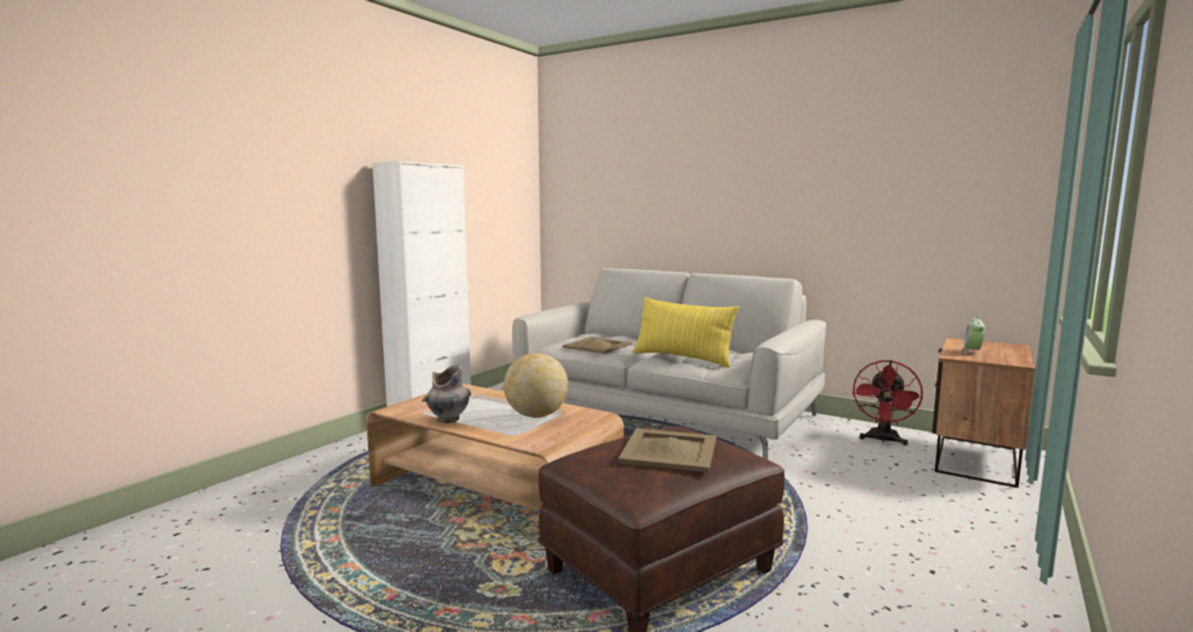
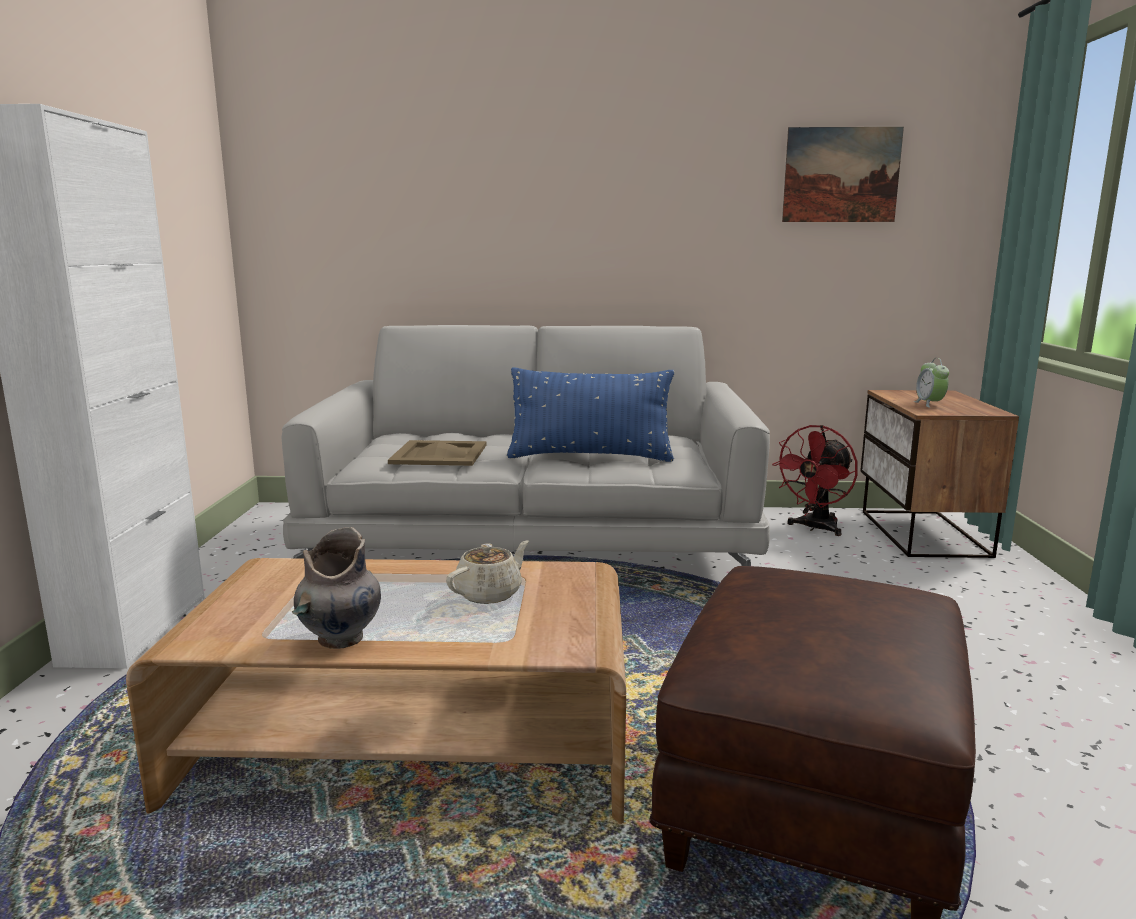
camera: 30 degrees left, 5 degrees up
(536, 415) = (489, 594): globe -> beige teapot
(670, 451) = (839, 611): beige tray -> none
(683, 358) = (590, 457): yellow pillow -> blue pillow
(883, 440) = (815, 528): red fan -> red fan turned 45 degrees clockwise
(925, 170) = (841, 175): none -> picture

